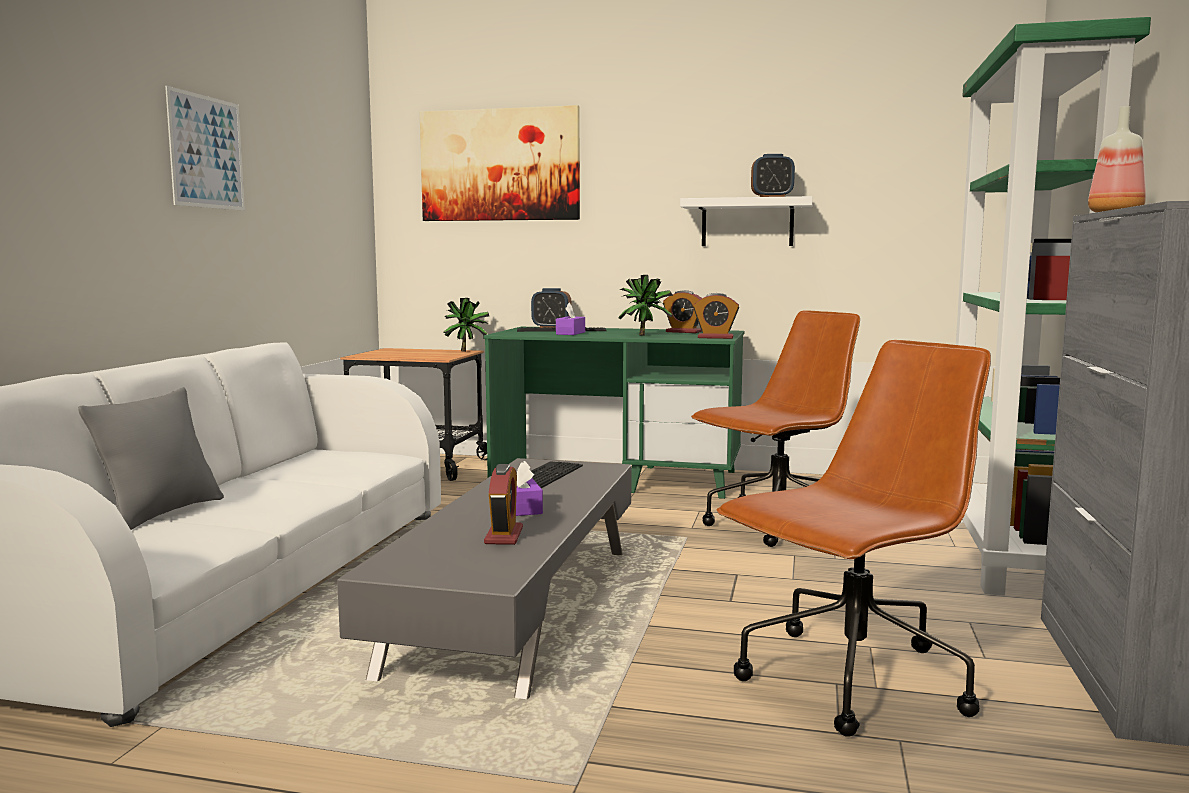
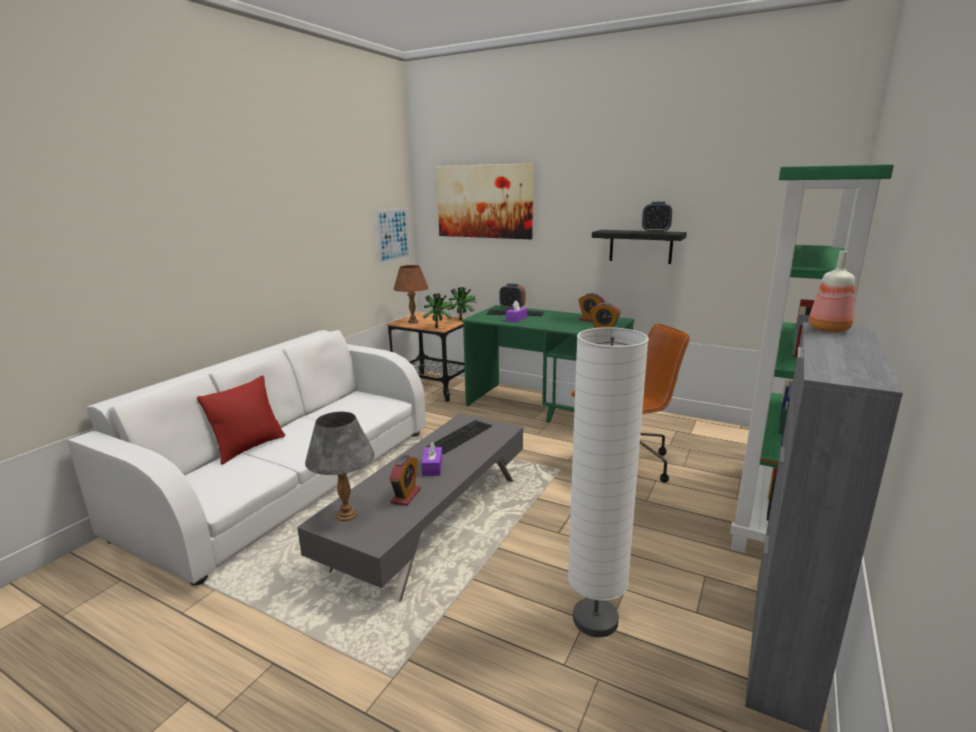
camera: 15 degrees right, 10 degrees up
(162, 513) = (249, 447): grey pillow -> red pillow
(207, 152) = (288, 220): picture -> picture (393, 235)
(385, 354) = (413, 322): none -> brown table lamp
(418, 560) = (347, 514): none -> grey table lamp
(644, 335) = (560, 325): potted plant -> potted plant (438, 327)
(747, 223) = (640, 246): white shelf -> black shelf
(851, 681) = (595, 620): brown office chair -> white floor lamp

